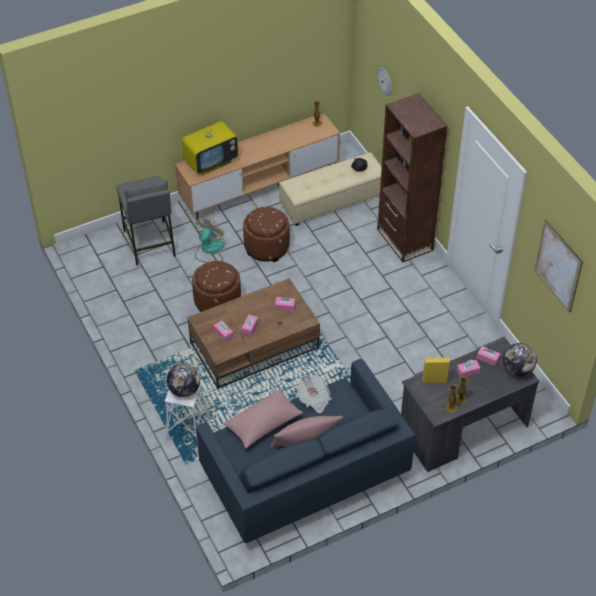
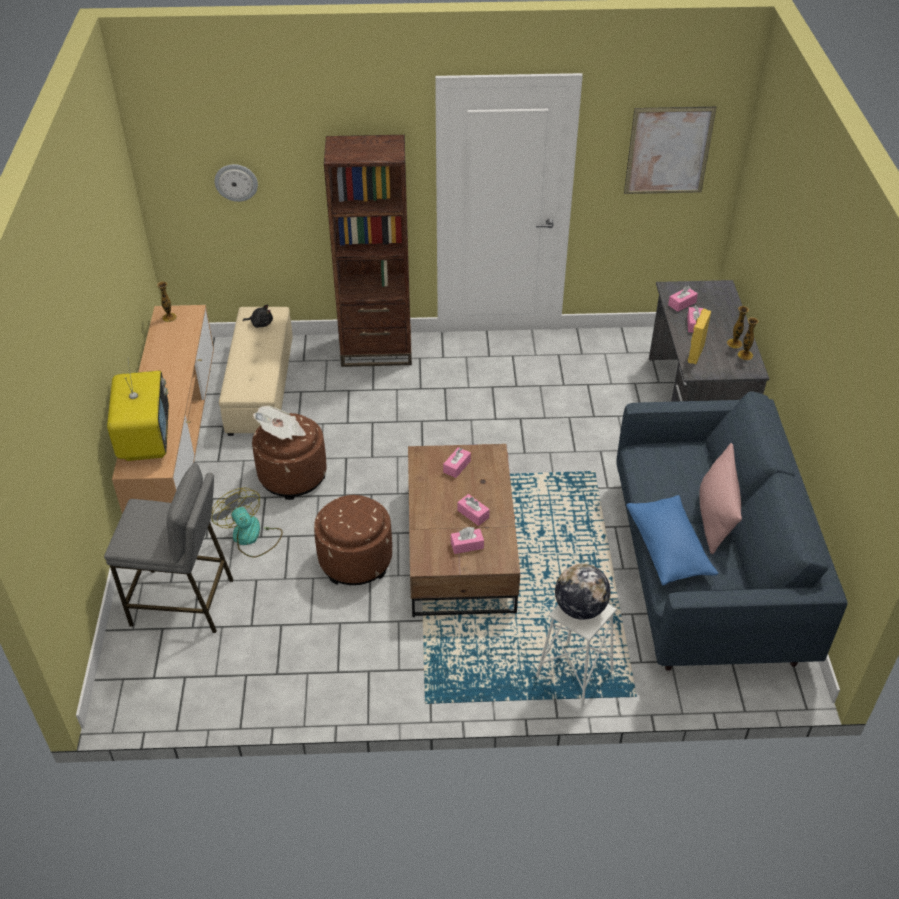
camera: 65 degrees left, 5 degrees down
(263, 424) = (668, 549): pink pillow -> blue pillow
(314, 399) = (647, 484): newspaper -> newspaper (281, 432)
(517, 370) = (709, 289): globe -> none

